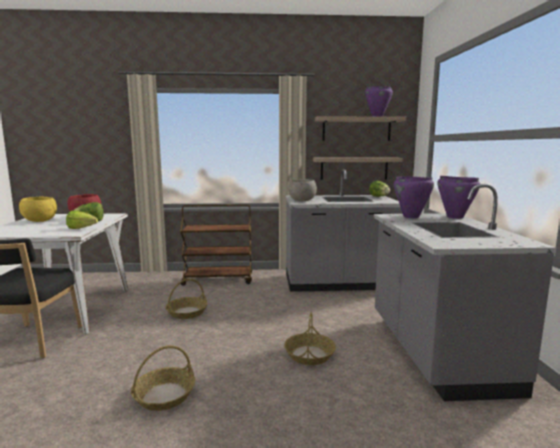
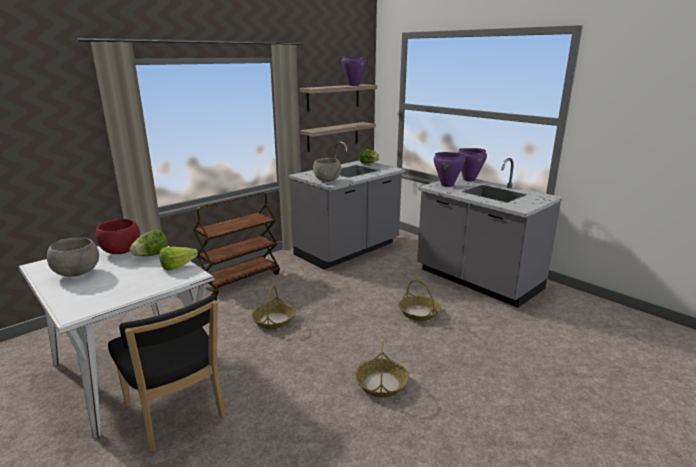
camera: 40 degrees left, 10 degrees up
(40, 221) = (77, 273): yellow bowl -> grey bowl

